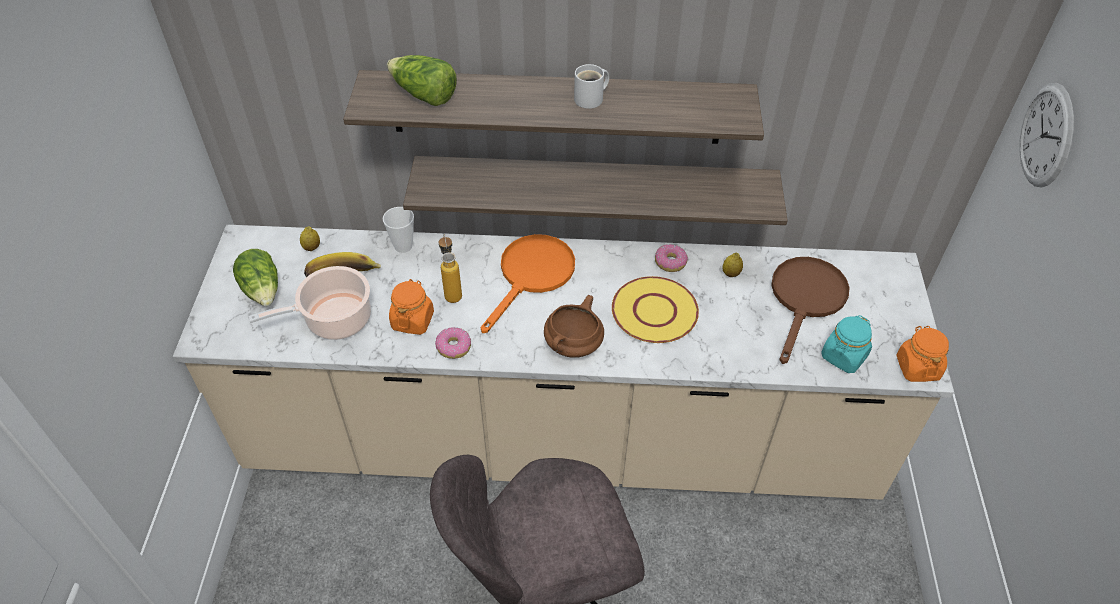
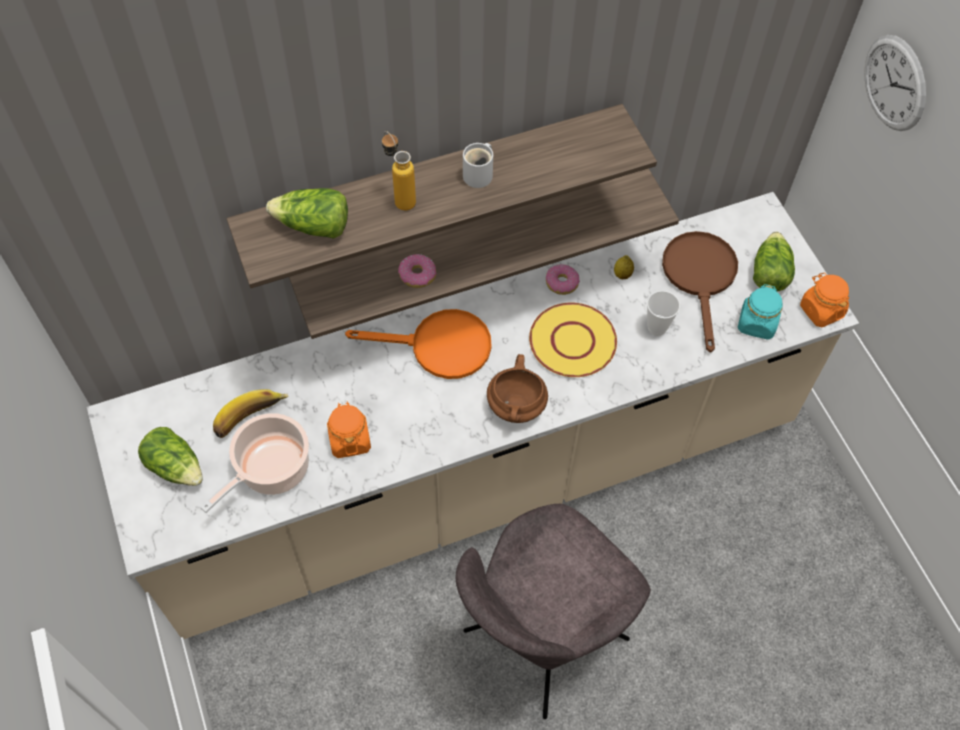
camera: 25 degrees left, 10 degrees up
(312, 247) = (198, 399): lemon -> none
(403, 246) = (292, 362): cup -> cup (657, 328)
(452, 291) = (370, 394): bottle -> bottle (400, 197)
(453, 347) = (405, 452): donut -> donut (417, 275)
(532, 276) = (439, 347): orange frying pan -> orange frying pan turned 90 degrees clockwise
(878, 317) = (769, 272): none -> lettuce

